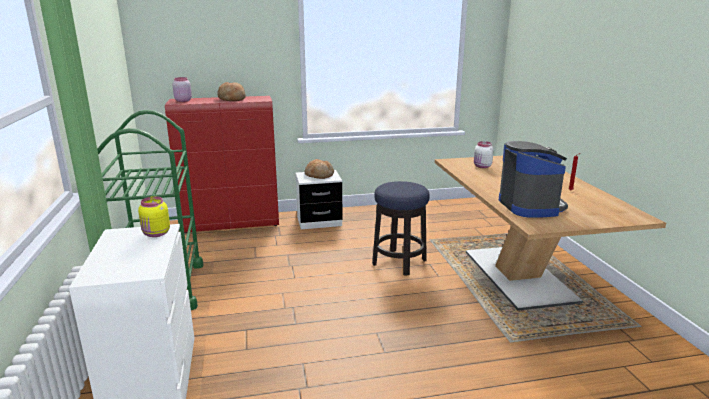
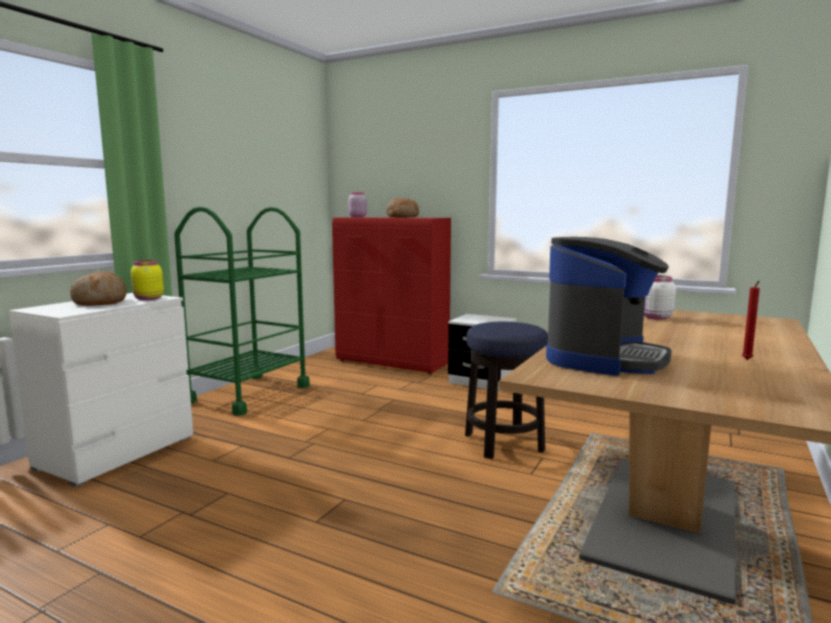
camera: 40 degrees right, 10 degrees down
(319, 175) = (485, 319): bread -> bread (101, 302)

